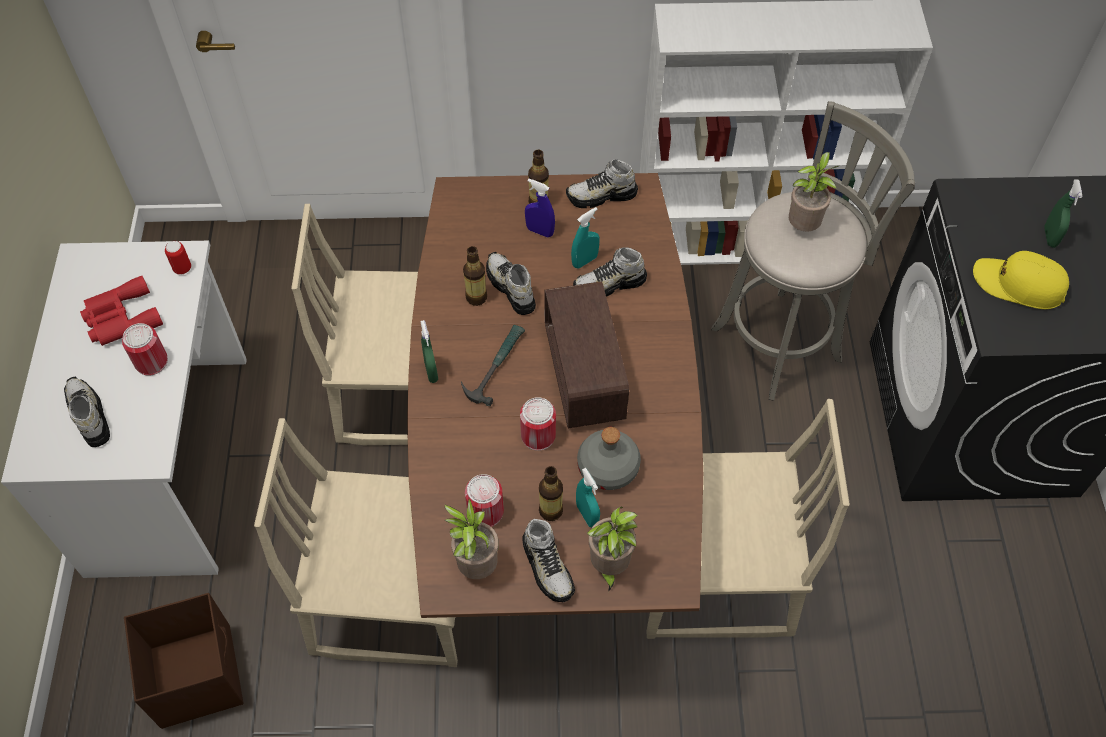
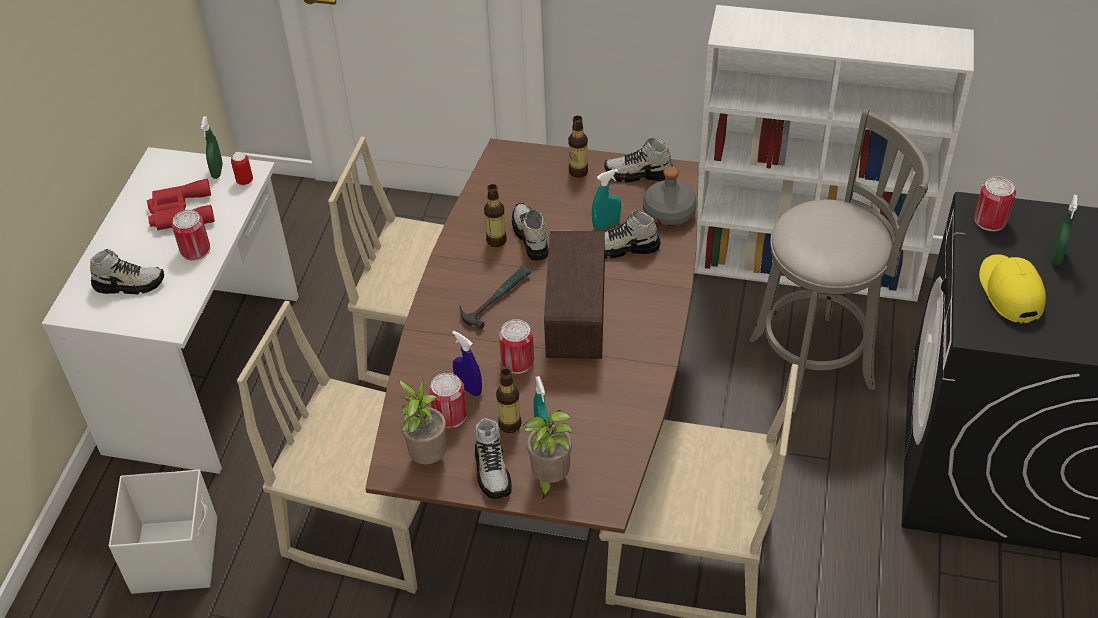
camera: 15 degrees right, 10 degrees down
(89, 416) = (129, 284): shoe -> shoe turned 105 degrees clockwise
(197, 674) = (176, 554): brown storage box -> white storage box
(431, 371) = (436, 294): green spray bottle -> green spray bottle (217, 171)
(540, 231) = (572, 195): blue spray bottle -> blue spray bottle (468, 388)
(608, 468) = (574, 398): grey bottle -> grey bottle (668, 213)
(803, 226) = (830, 228): potted plant -> none
(977, 206) = (990, 220): none -> can
(1018, 285) = (1009, 292): yellow cap -> yellow cap turned 45 degrees clockwise

